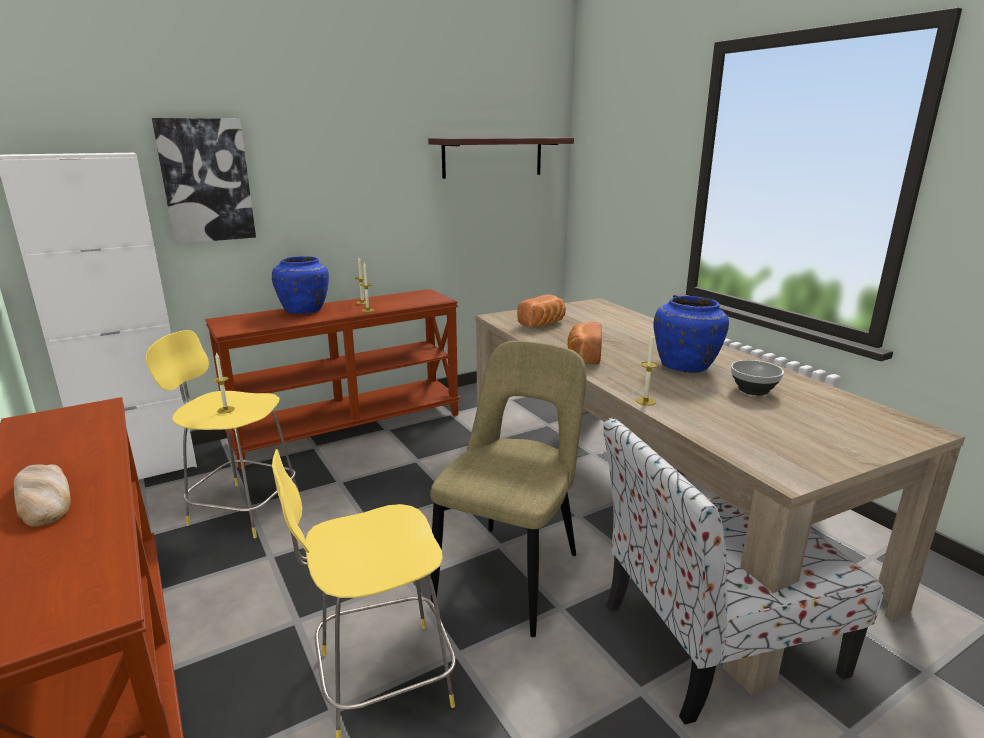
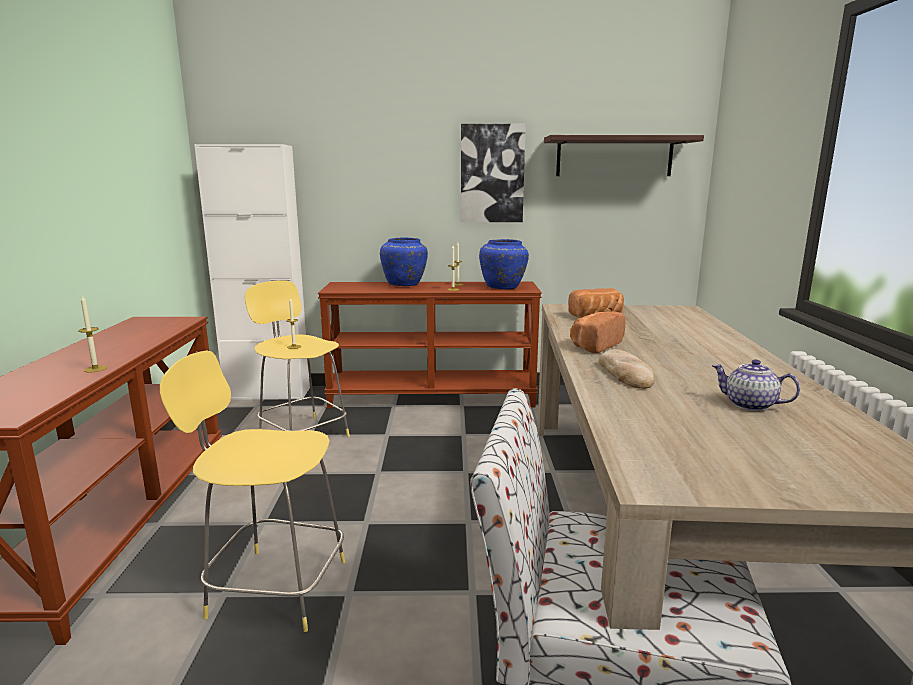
camera: 30 degrees right, 5 degrees down
(44, 499) = (81, 358): bread -> bread (626, 374)
(206, 181) = (343, 170): picture -> picture (492, 174)
(512, 573) = (457, 547): beige chair -> none
(645, 401) = (597, 389): candle -> candle (95, 369)
(686, 366) = (698, 371): blue vase -> blue vase (503, 287)
(754, 390) = (749, 405): bowl -> teapot

